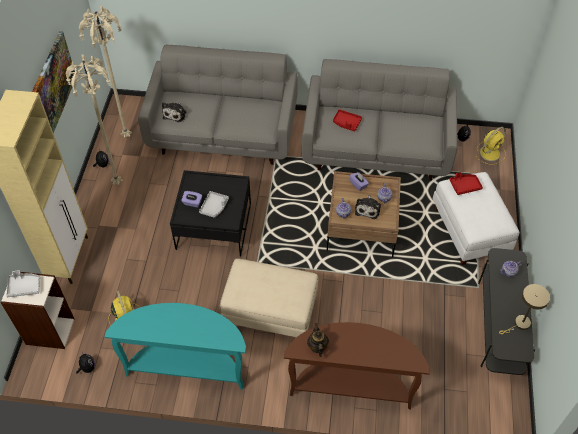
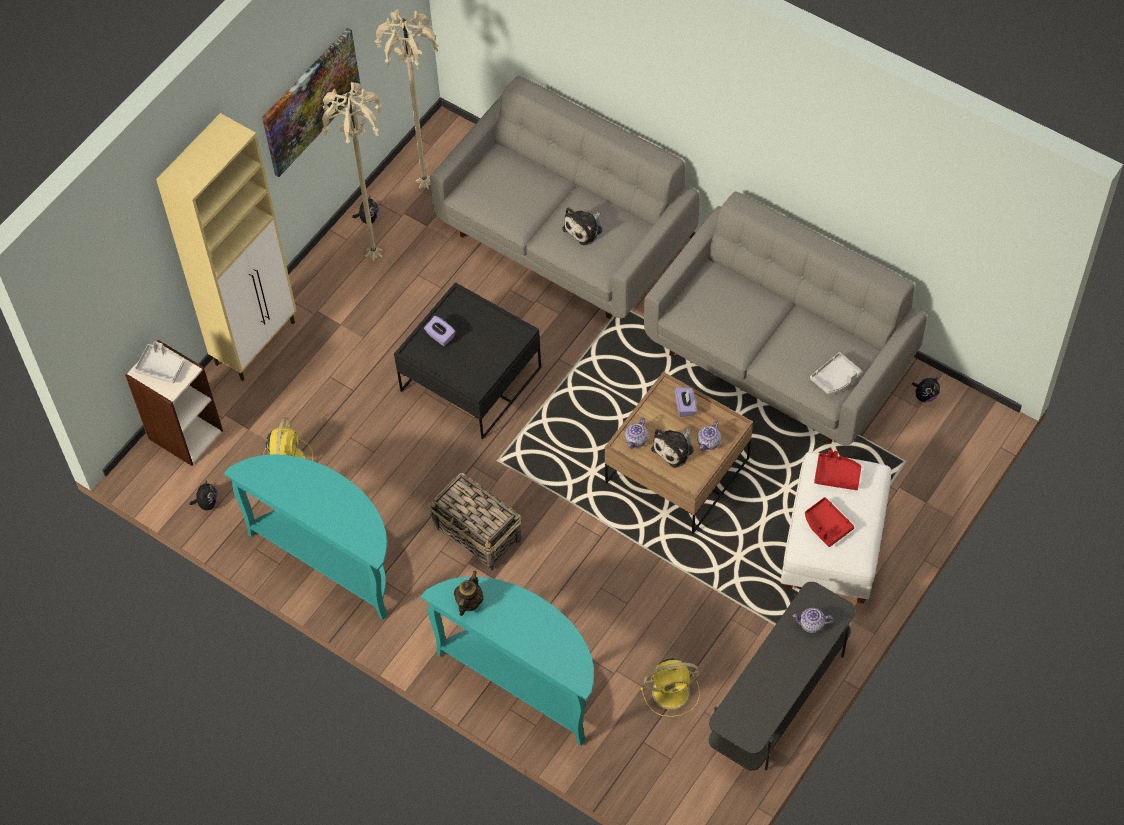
camera: 30 degrees right, 5 degrees up
(175, 114) = (490, 188): plush toy -> plush toy (584, 228)
(214, 207) = (466, 355): grey tray -> grey tray (836, 378)
(271, 311) = (478, 534): beige ottoman -> basket
(346, 123) = (727, 304): red tray -> red tray (826, 525)
(351, 385) = (523, 680): brown console table -> turquoise console table
(490, 152) = (954, 438): yellow fan -> yellow fan (672, 691)
(519, 324) = (773, 700): beige table lamp -> none

